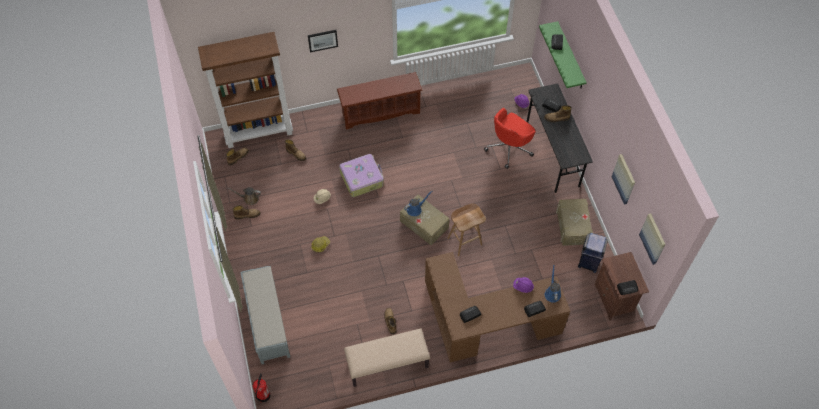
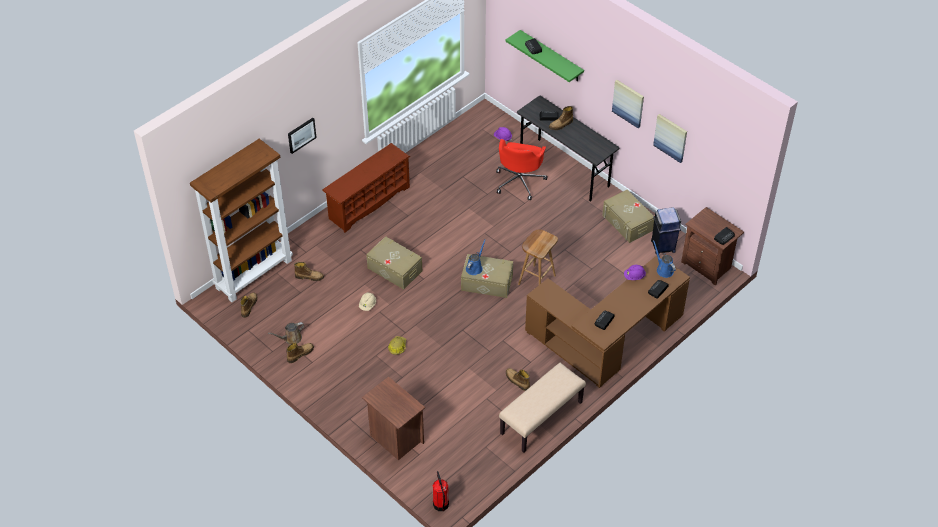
camera: 30 degrees left, 10 degrees down
(267, 321) = (395, 438): grey bench -> brown nightstand
(362, 178) = (394, 269): suitcase -> beige storage box
(653, 238) = (730, 173): picture -> picture (628, 103)

